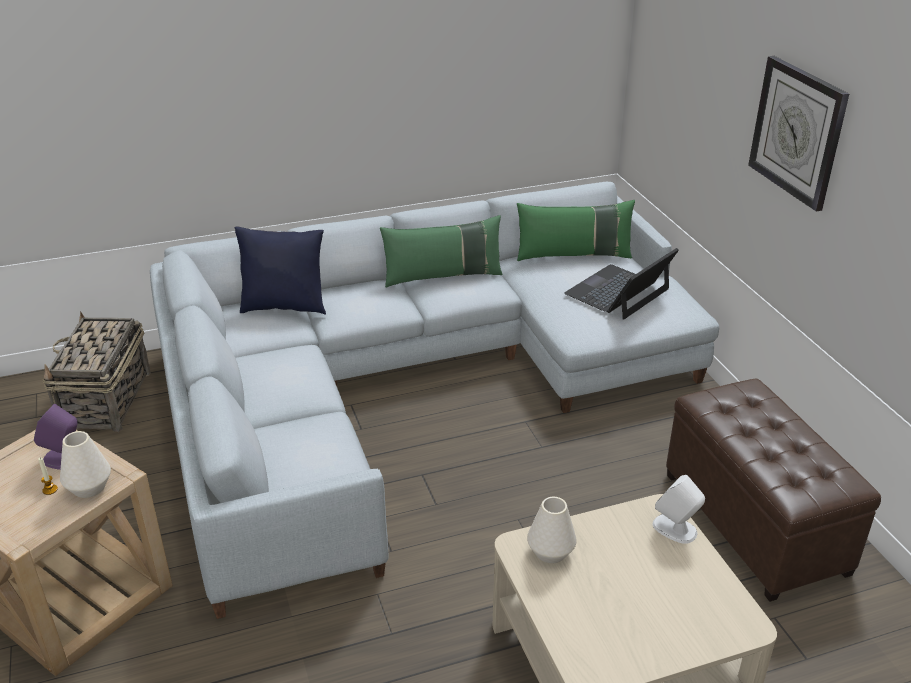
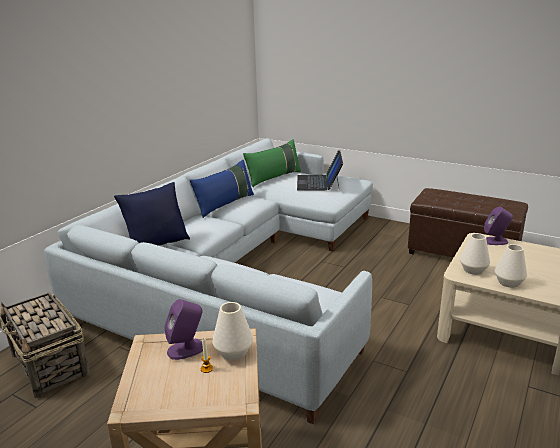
camera: 40 degrees left, 10 degrees down
(443, 276) = (225, 204): green pillow -> blue pillow
(560, 600) = (509, 283): none -> white vase
(675, 529) = (495, 241): white speaker -> purple speaker
(797, 132) = (406, 61): wall clock -> none

